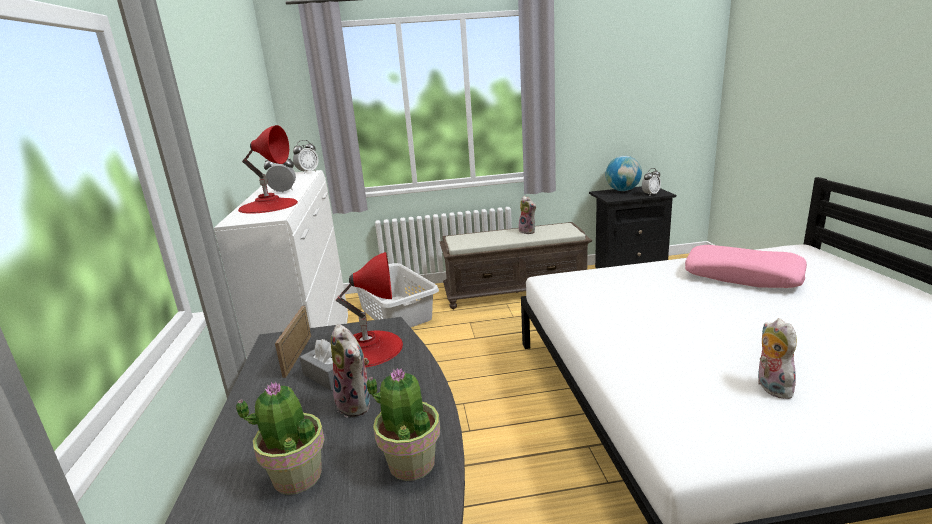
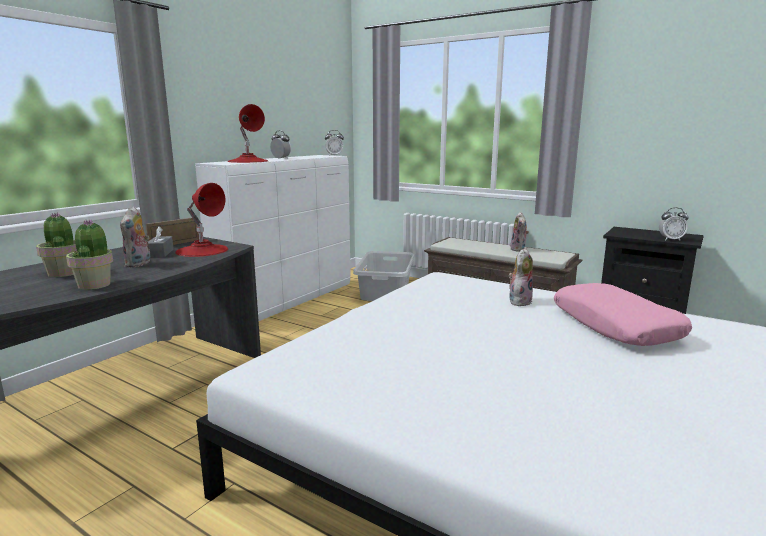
camera: 40 degrees right, 5 degrees down
(622, 190) = (651, 232): globe -> none
(770, 387) = (401, 379): plush toy -> plush toy (519, 301)

